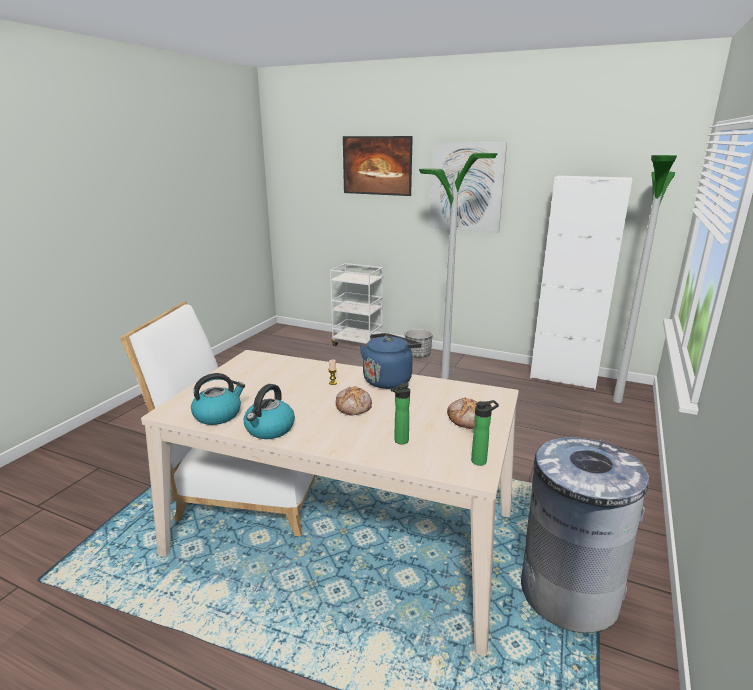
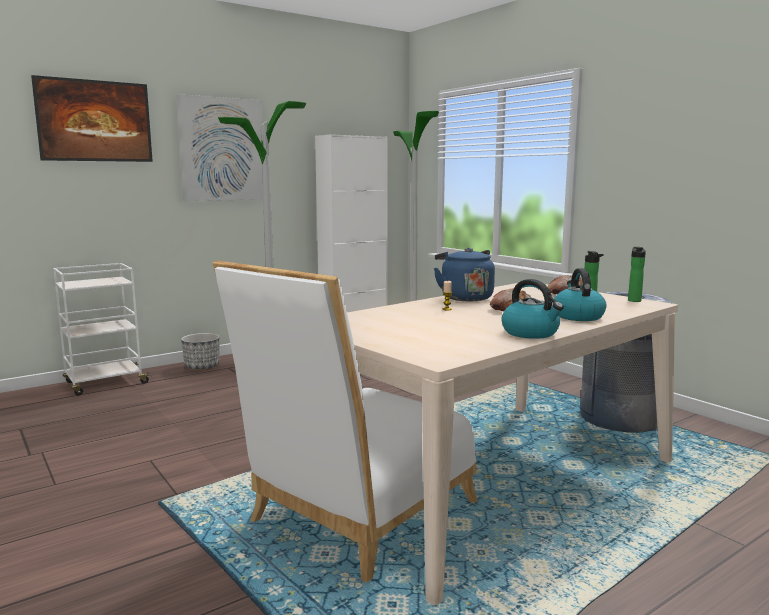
camera: 60 degrees left, 10 degrees down
(218, 415) = (474, 344): kettle -> kettle (577, 316)

